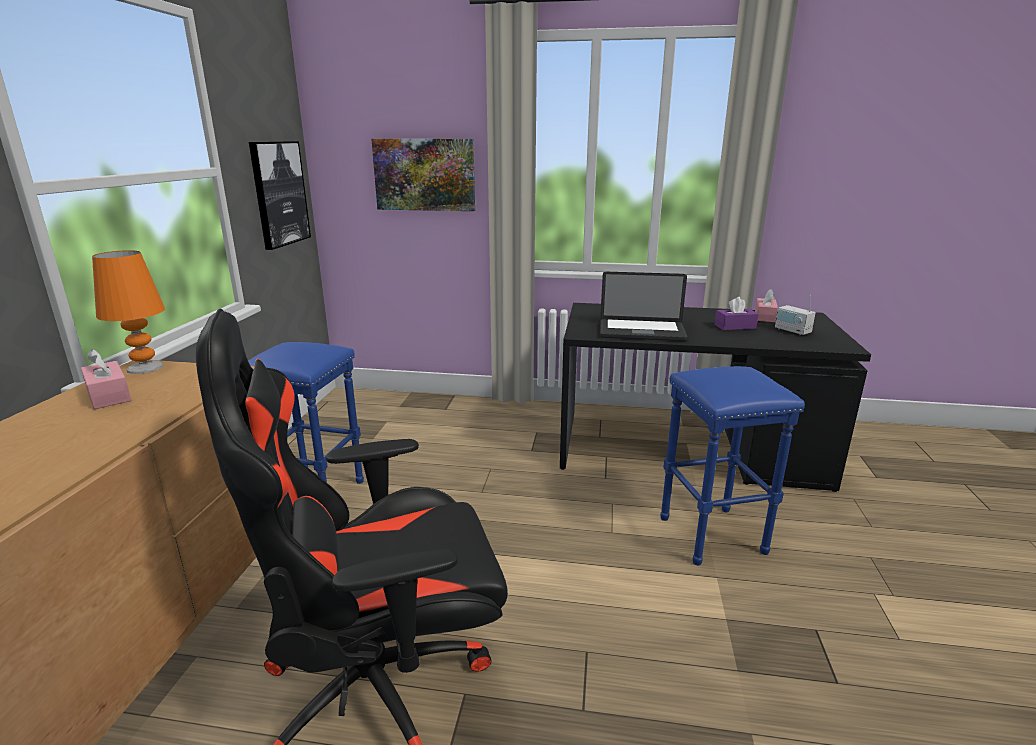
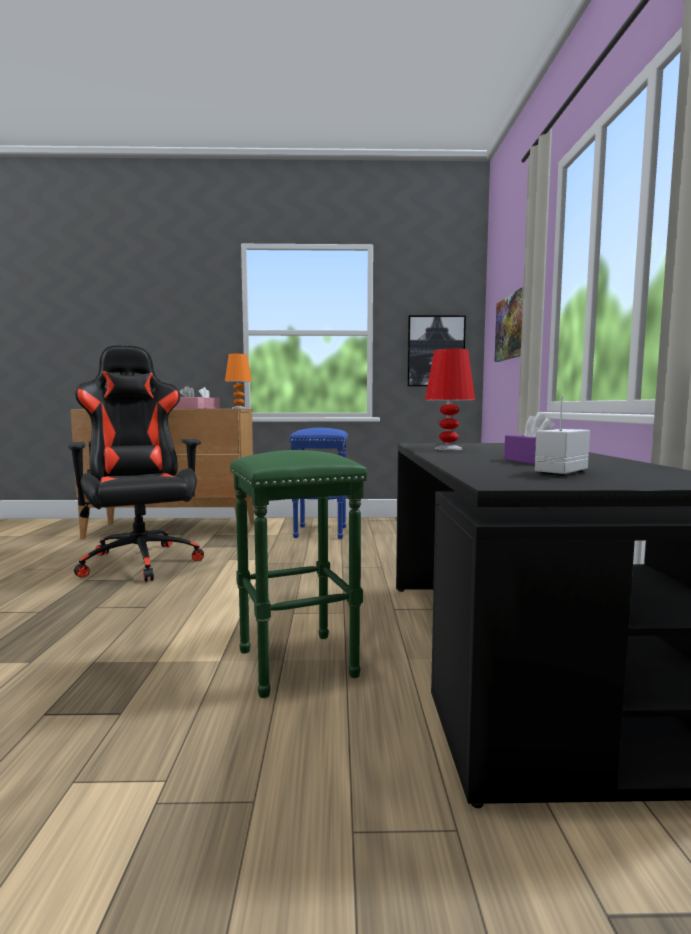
camera: 80 degrees right, 15 degrees down
(641, 332) = (448, 449): laptop -> red table lamp
(711, 536) = (294, 662): blue stool -> green stool
(764, 317) = (634, 469): pink tissue box -> pink tissue box (188, 408)

